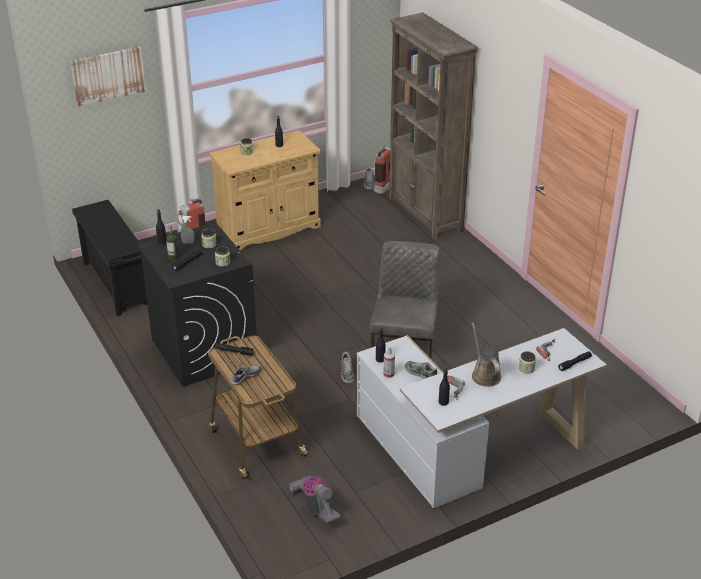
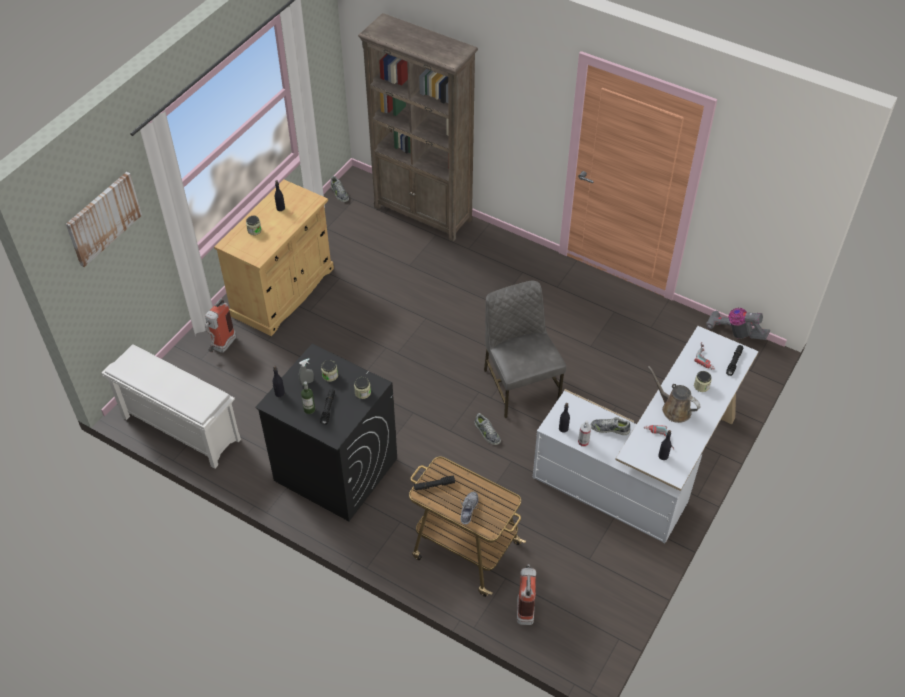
camera: 30 degrees left, 15 degrees up
(115, 283) = (179, 428): black shoe rack -> white shoe rack
(316, 507) = (569, 592): vacuum cleaner -> vacuum cleaner (735, 332)
(385, 188) = (360, 193): fire extinguisher -> fire extinguisher (525, 606)

